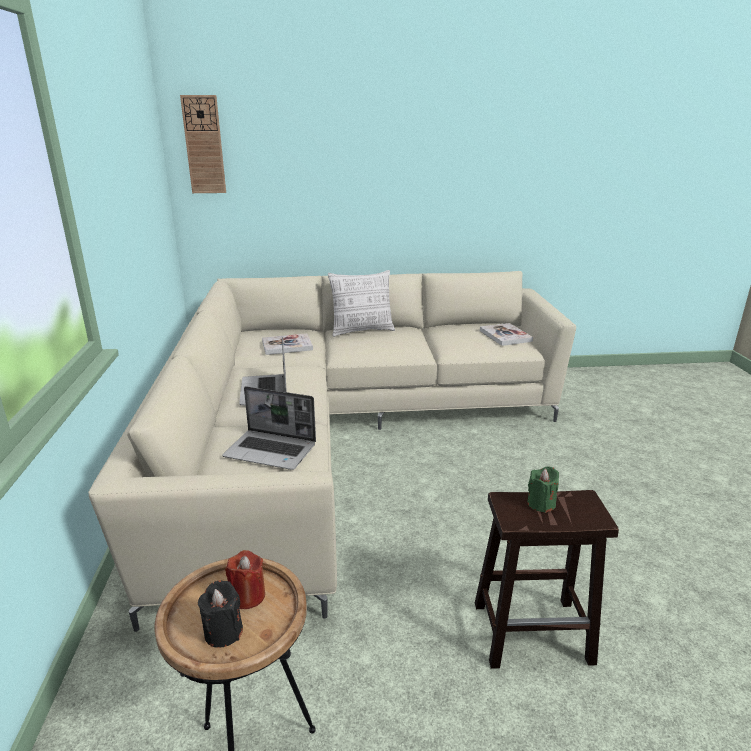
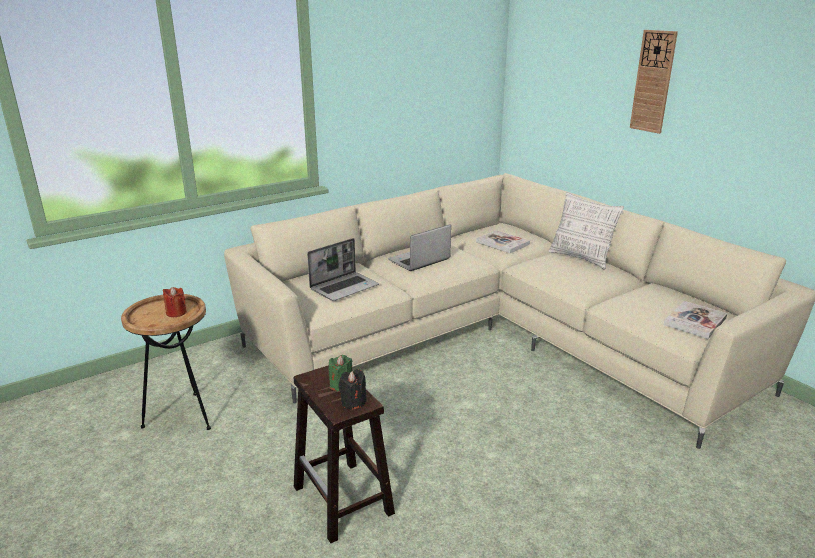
camera: 60 degrees right, 0 degrees up
(204, 145) = (529, 57): wall clock -> wall clock (653, 82)
(223, 632) = (149, 315): black candle -> black candle (353, 402)
(272, 451) = (344, 287): laptop -> laptop turned 120 degrees counterclockwise

